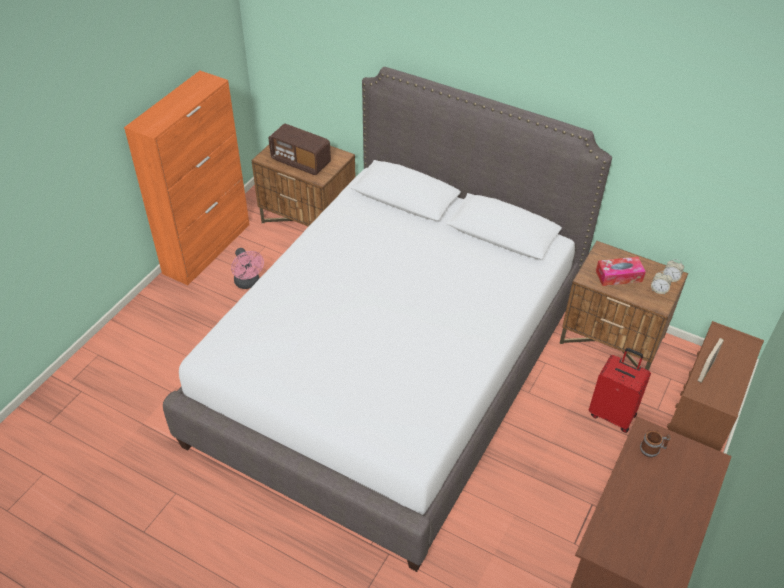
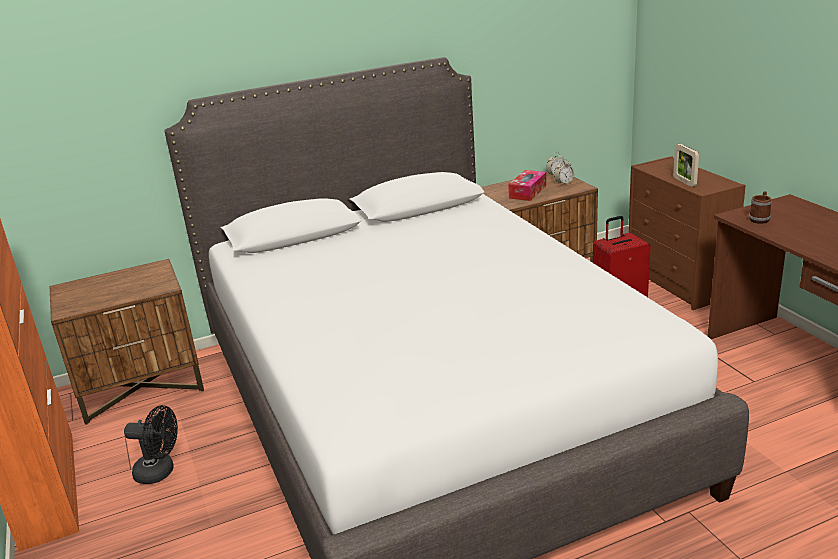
camera: 50 degrees left, 20 degrees down
(248, 283) = (160, 472): pink fan -> black fan
(301, 162) = (118, 291): radio -> none

